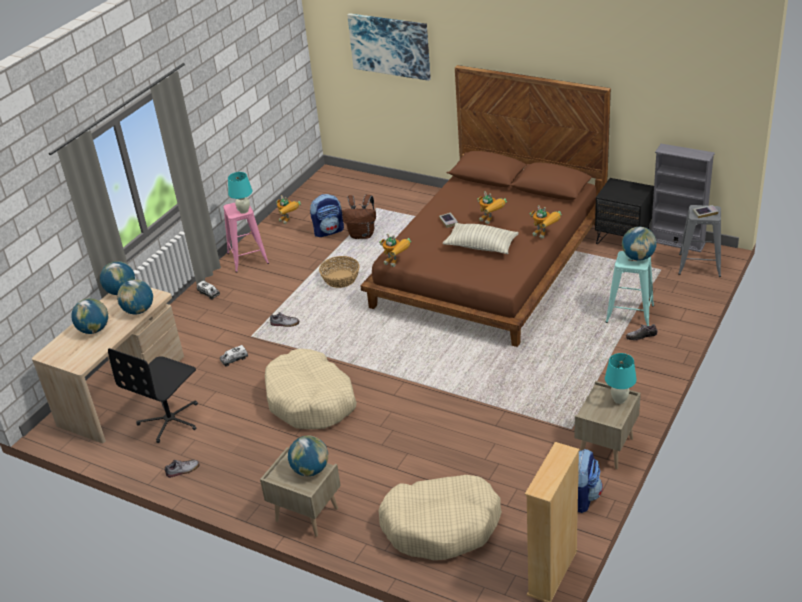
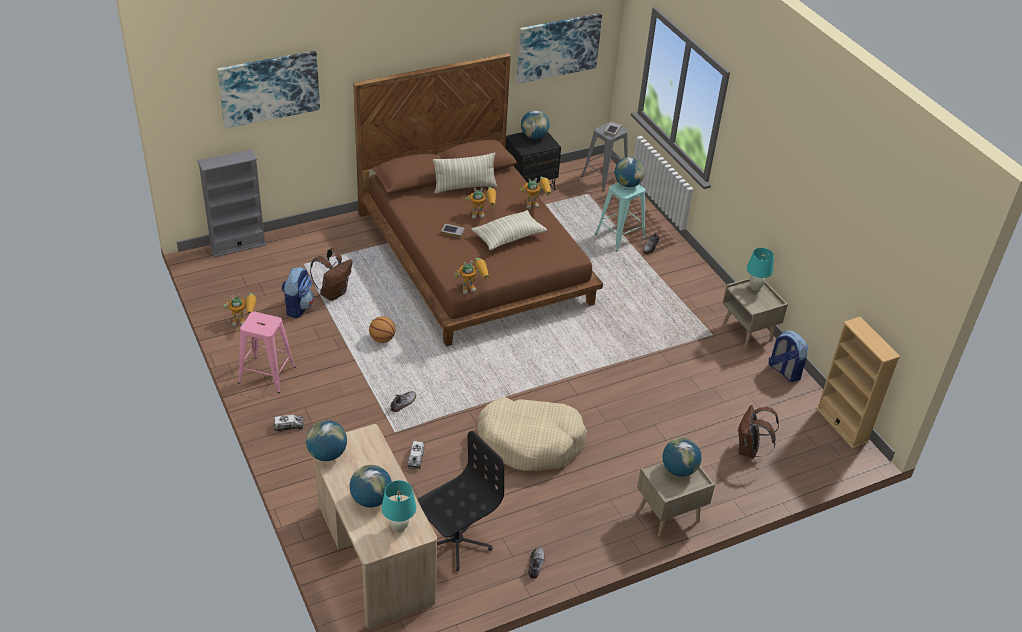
camera: 60 degrees left, 5 degrees up
(139, 310) = (377, 456): globe -> globe (534, 136)
(170, 420) = (456, 541): black office chair -> black office chair turned 105 degrees counterclockwise
(244, 211) = (272, 322): turquoise table lamp -> turquoise table lamp (399, 528)
(341, 279) = (382, 339): basket -> basketball
(441, 525) = (749, 450): beige dog bed -> brown backpack
(514, 198) = (464, 187): none -> pillow
(672, 102) = (558, 47): none -> picture
(677, 242) = (566, 168): grey bookcase -> grey bookcase (238, 246)

